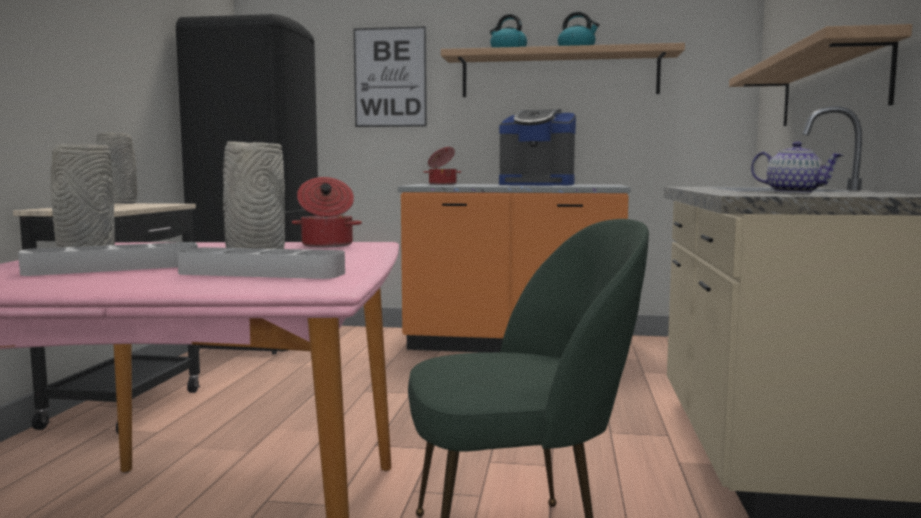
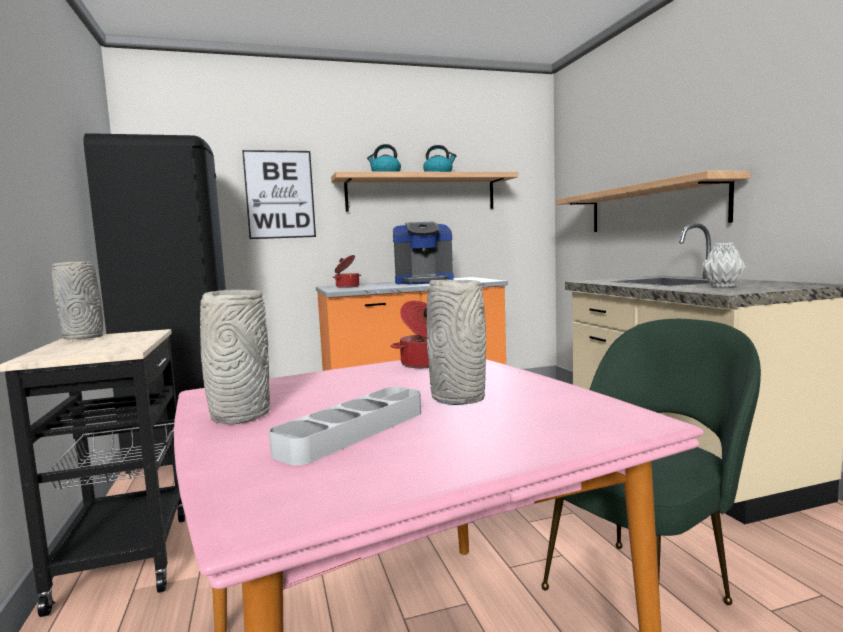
camera: 25 degrees left, 0 degrees up
(261, 273) = (521, 412): grey tray -> none
(794, 192) = (722, 286): teapot -> grey vase

